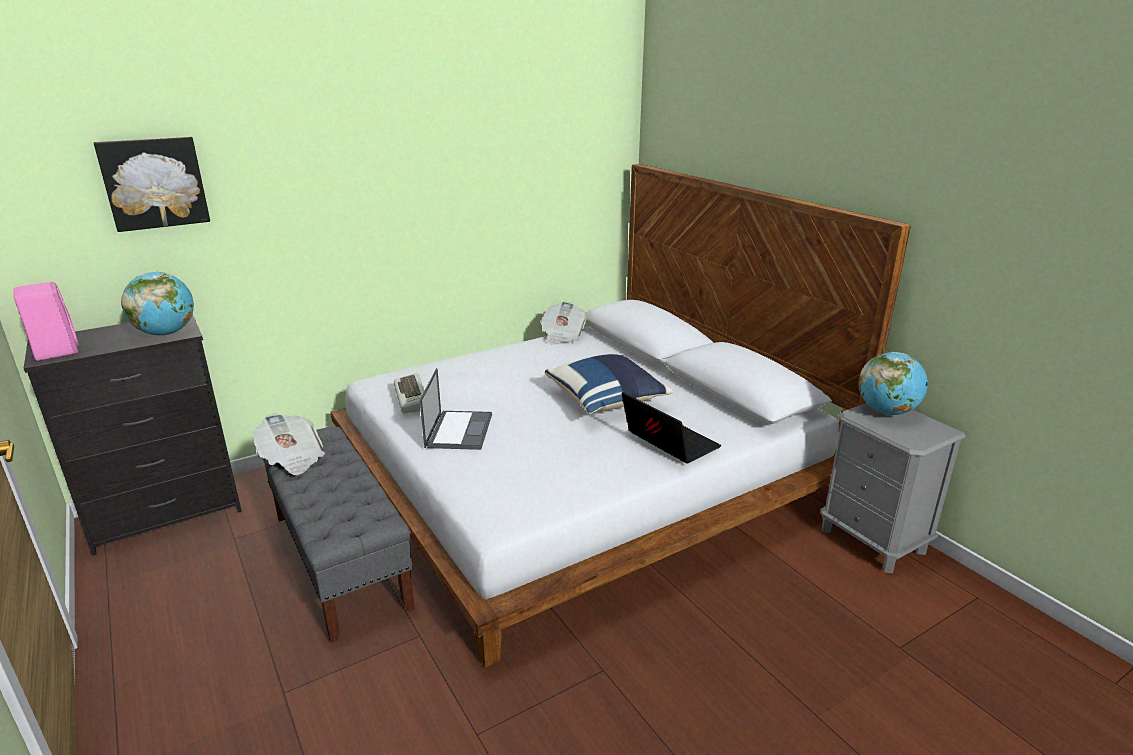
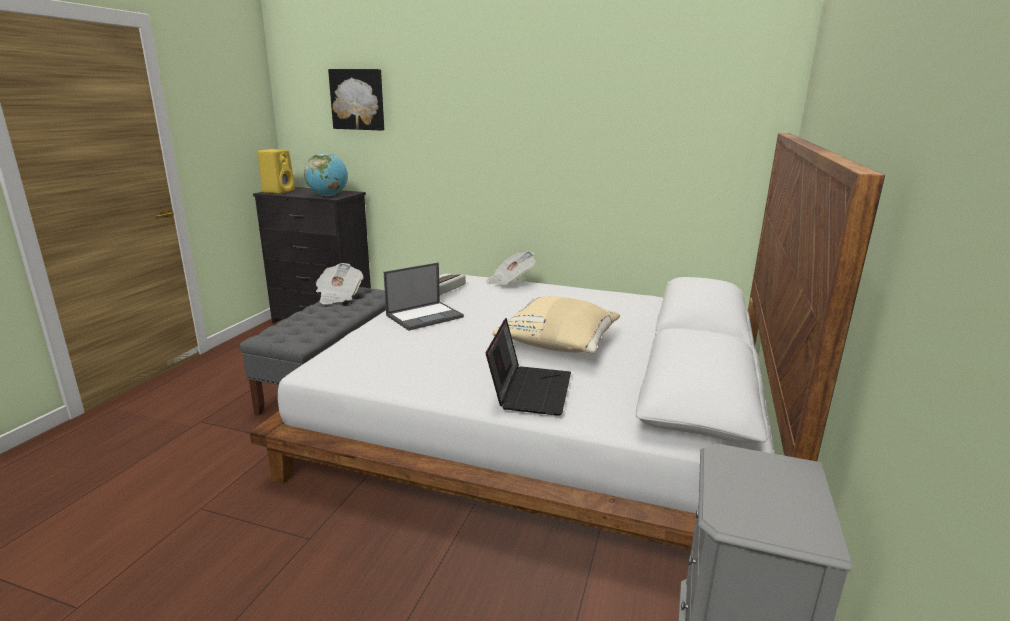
camera: 50 degrees right, 5 degrees down
(56, 351) = (279, 191): pink speaker -> yellow speaker
(562, 336) = (636, 296): newspaper -> newspaper (510, 281)
(607, 401) = (559, 344): blue pillow -> beige pillow
(886, 412) = (779, 475): globe -> none

